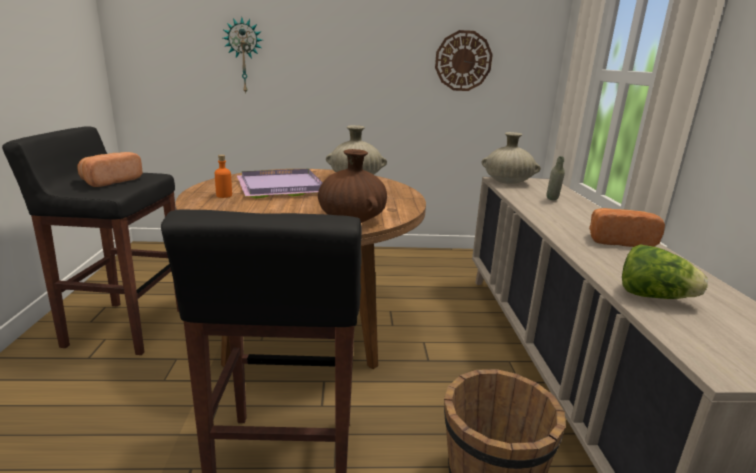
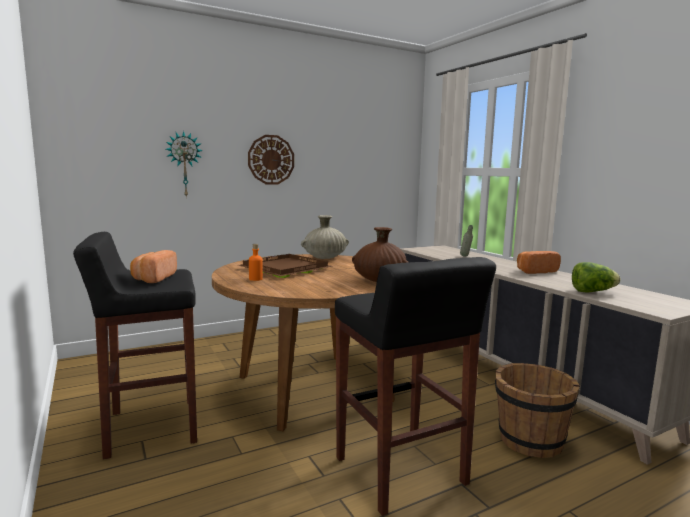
camera: 25 degrees left, 10 degrees down
(280, 187) = (285, 269): purple tray -> brown tray
(463, 61) = (358, 164): wall clock -> wall clock (271, 159)
(507, 182) = (421, 250): beige vase -> none

